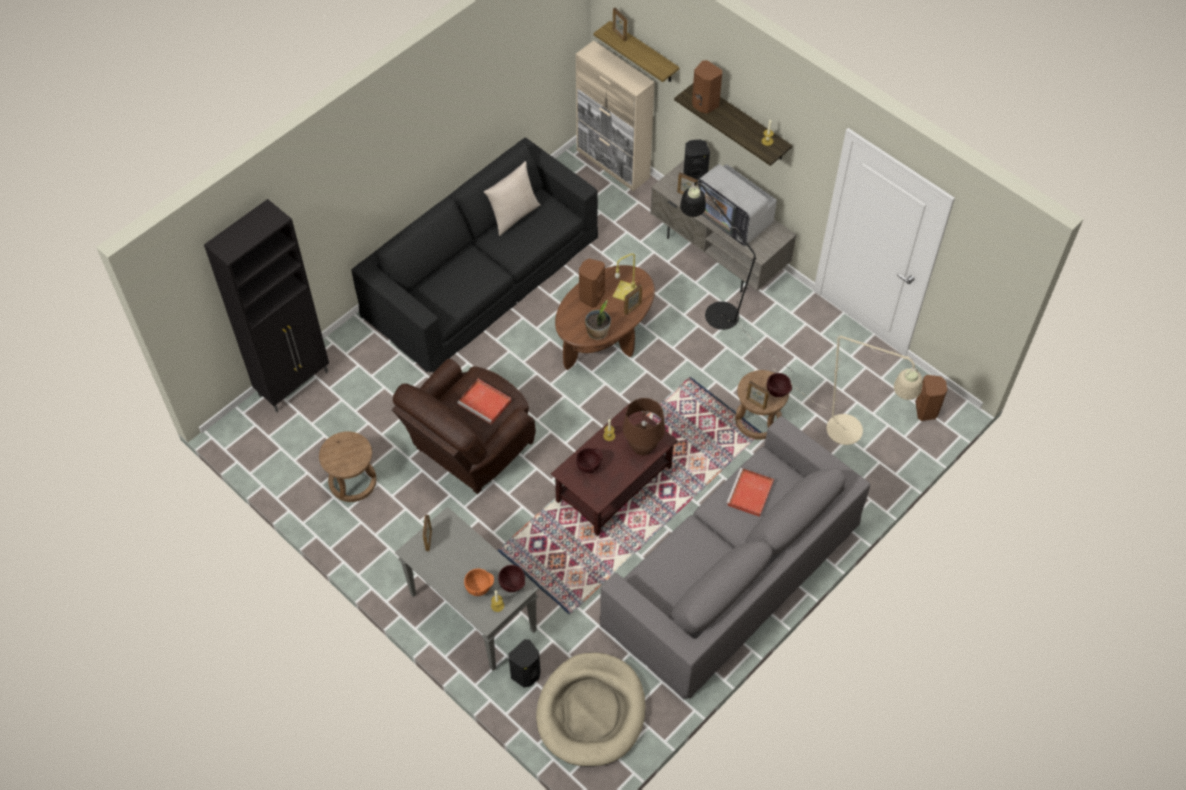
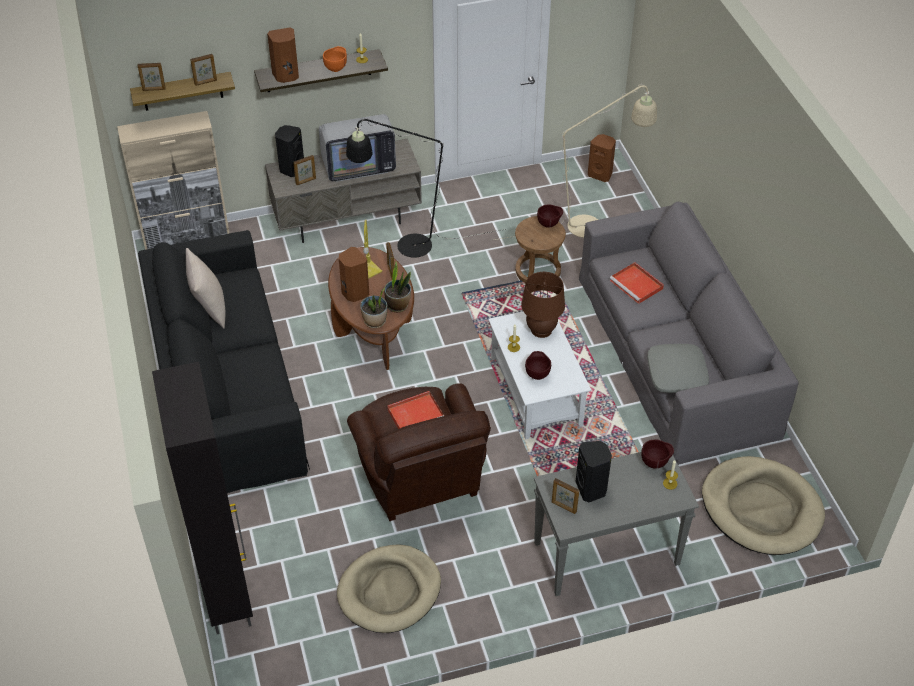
camera: 60 degrees left, 10 degrees down
(353, 481) = (389, 591): brown stool -> beige dog bed
(480, 589) = (643, 489): orange bowl -> orange bowl (336, 69)
(526, 675) = (697, 541): black speaker -> black speaker (591, 489)
(569, 326) = (375, 322): none -> potted plant
(613, 485) = (536, 392): brown coffee table -> white coffee table
(660, 570) = (676, 374): none -> grey pillow
(756, 403) = (549, 242): picture frame -> picture frame (206, 82)

